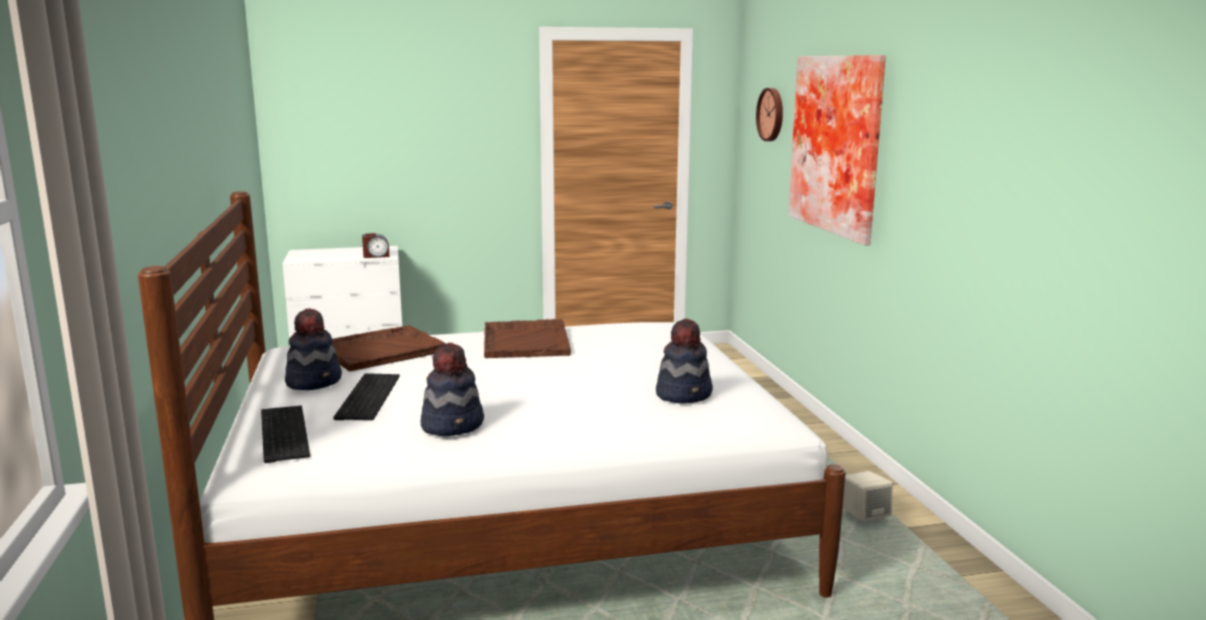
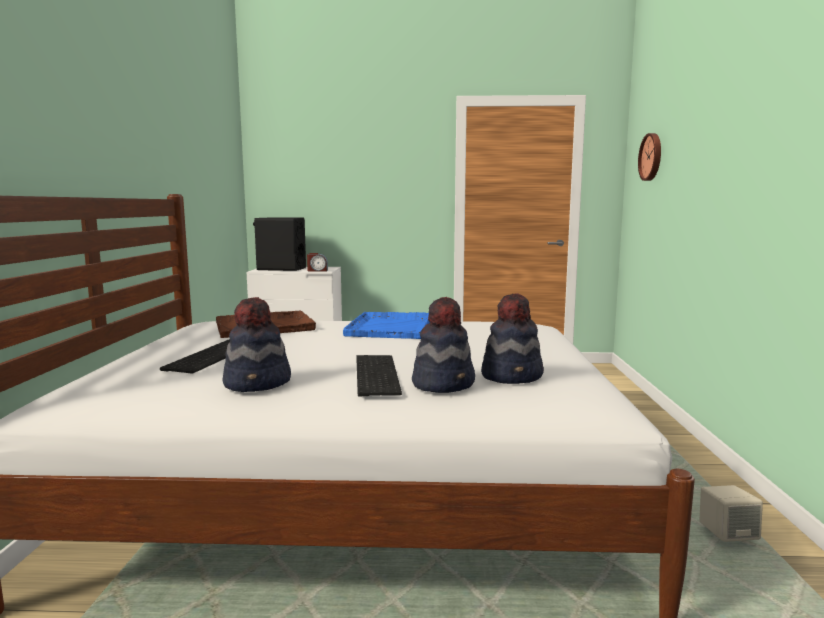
camera: 15 degrees right, 5 degrees down
(281, 433) = (105, 377): keyboard -> keyboard (374, 374)
(314, 381) = (185, 343): hat -> hat (444, 383)
(323, 254) = (281, 269): none -> black speaker
(526, 341) = (390, 327): brown tray -> blue tray
(840, 144) = (713, 163): picture -> none

